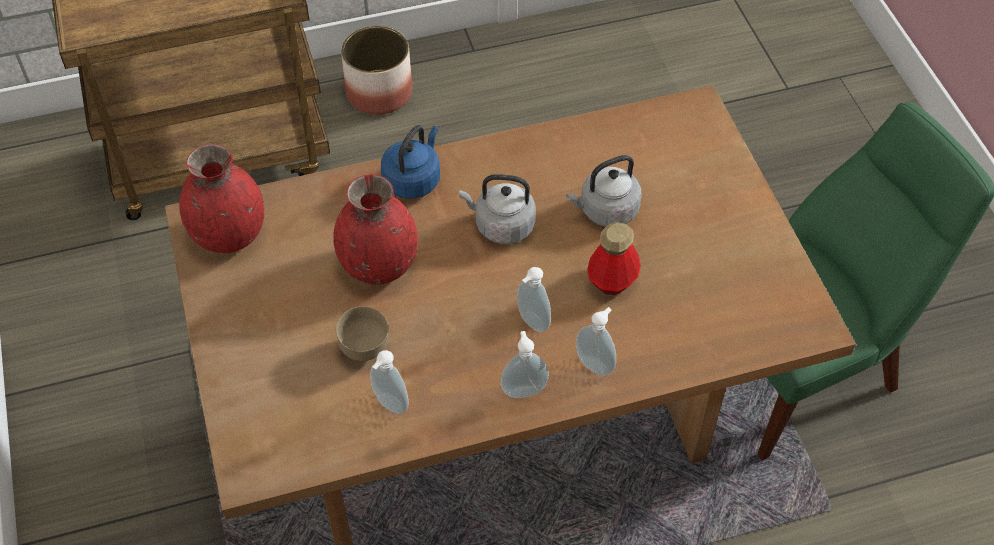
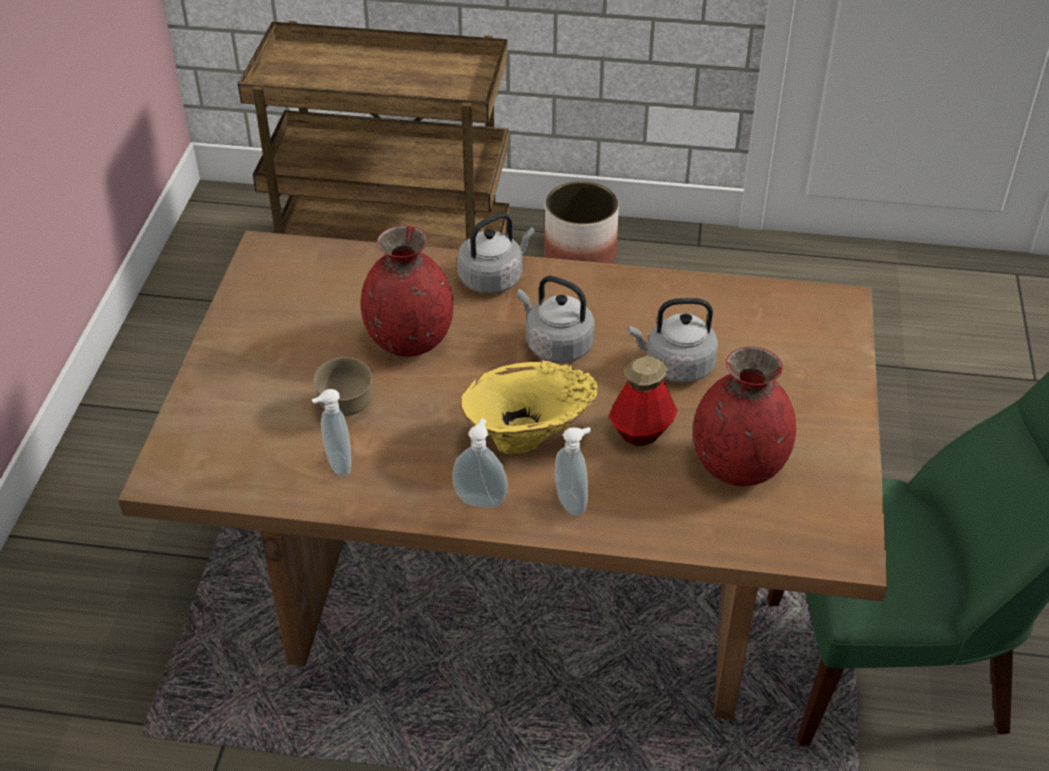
camera: 25 degrees right, 10 degrees down
(229, 234) = (286, 270): red vase -> red vase (738, 465)
(413, 179) = (493, 278): blue kettle -> grey kettle
(531, 323) = (529, 441): soap dispenser -> yellow vase

